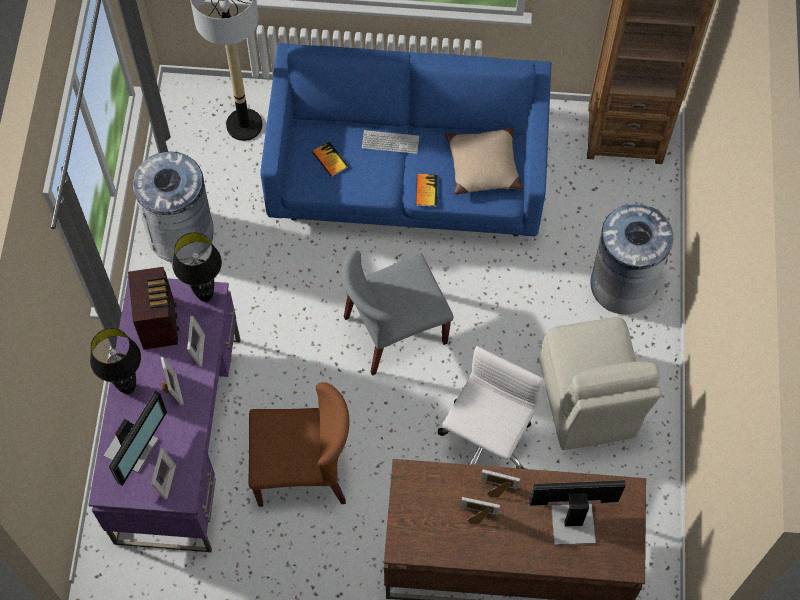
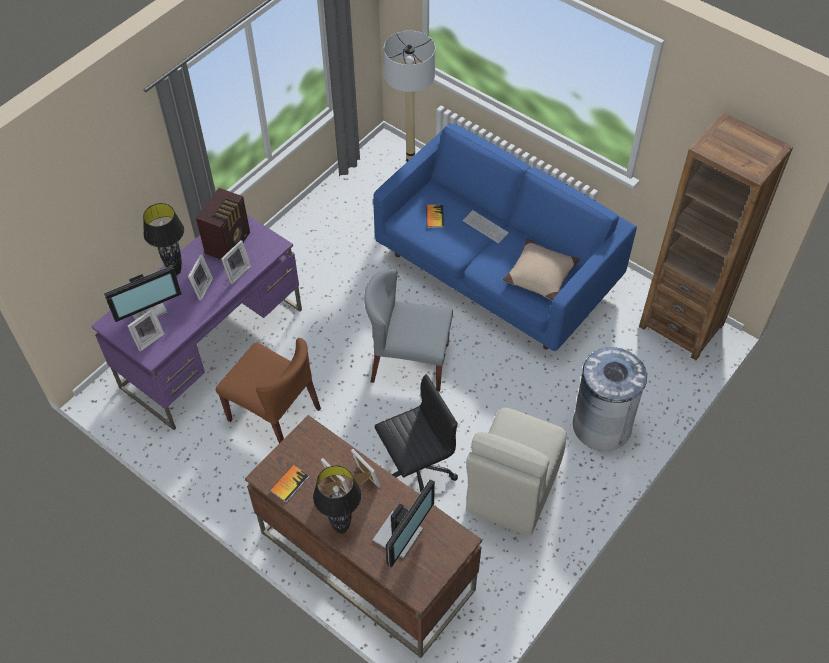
camera: 35 degrees right, 10 degrees down
(181, 234) = (317, 227): grey trash can -> none
(206, 296) = (271, 244): black table lamp -> black table lamp (342, 528)
(426, 191) = (486, 270): book -> book (289, 484)
(485, 442) = (415, 472): white office chair -> black office chair
(571, 522) = (400, 535): monitor -> monitor turned 90 degrees clockwise

